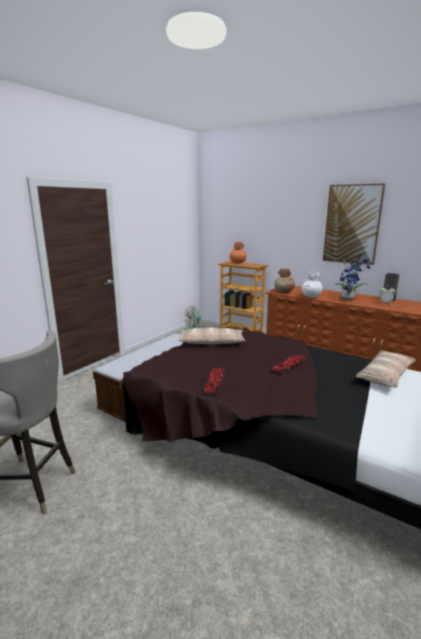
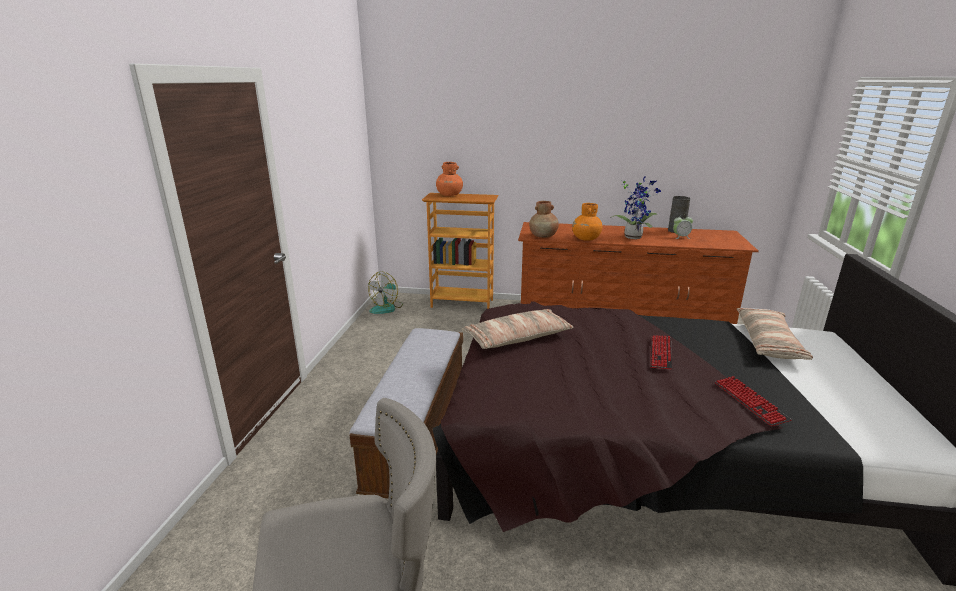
camera: 25 degrees left, 5 degrees up
(214, 381) = (605, 407): keyboard -> keyboard (750, 401)
(311, 296) = (586, 239): white vase -> orange vase
(352, 224) = (622, 130): picture -> none

